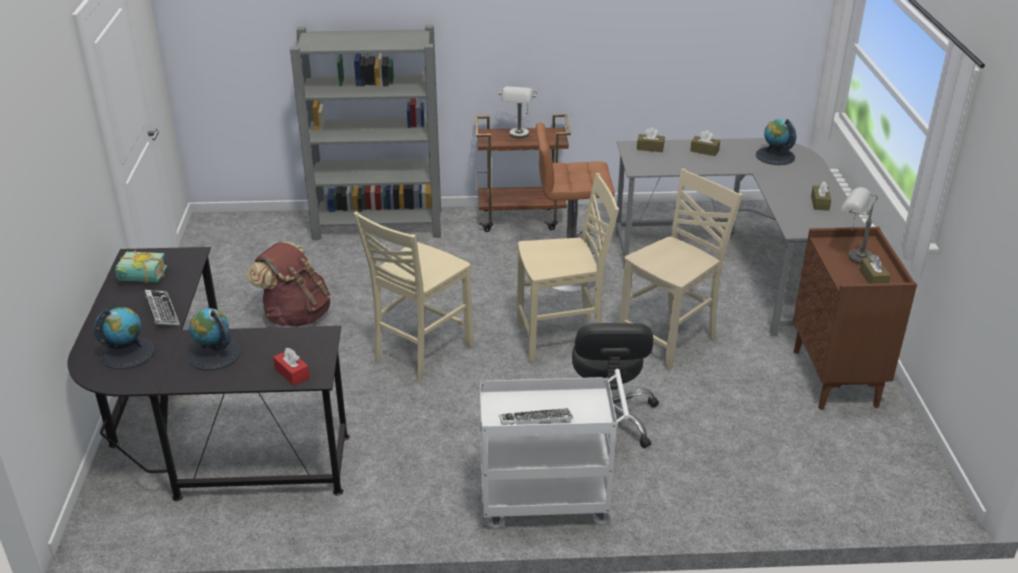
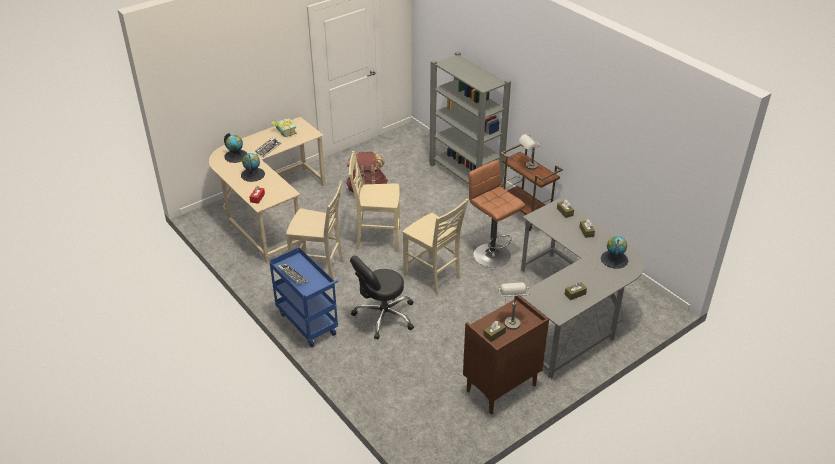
camera: 55 degrees right, 5 degrees up
(205, 435) = (269, 211): black desk -> beige desk
(549, 506) = (308, 325): white cart -> blue cart
(670, 340) = (472, 313): beige chair -> beige chair (319, 268)

